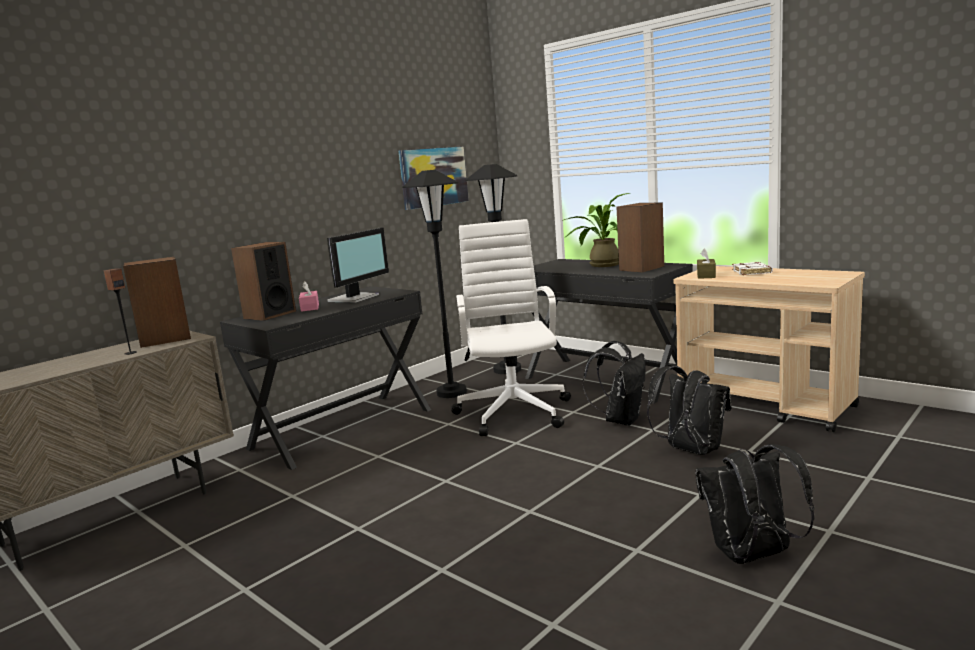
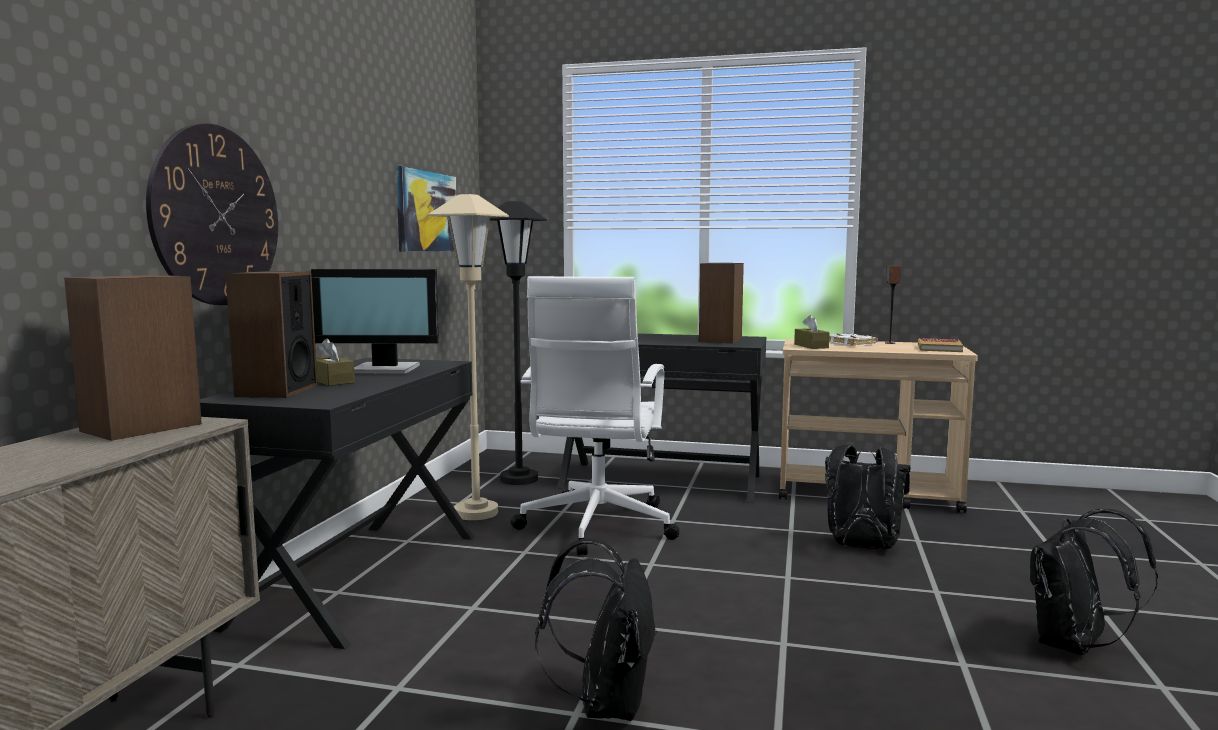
camera: 30 degrees left, 5 degrees down
(130, 353) = (109, 449): speaker -> speaker (889, 343)
(237, 211) = (216, 216): none -> wall clock
(310, 307) = (331, 381): pink tissue box -> brown tissue box
(355, 298) = (385, 370): monitor -> monitor turned 90 degrees clockwise
(452, 392) = (476, 513): black floor lamp -> beige floor lamp
(514, 411) = (596, 527): white office chair -> white office chair turned 135 degrees counterclockwise
(601, 265) = (658, 337): potted plant -> none
(621, 419) = (741, 523): black backpack -> black backpack (605, 703)
(822, 278) = (939, 348): none -> book

